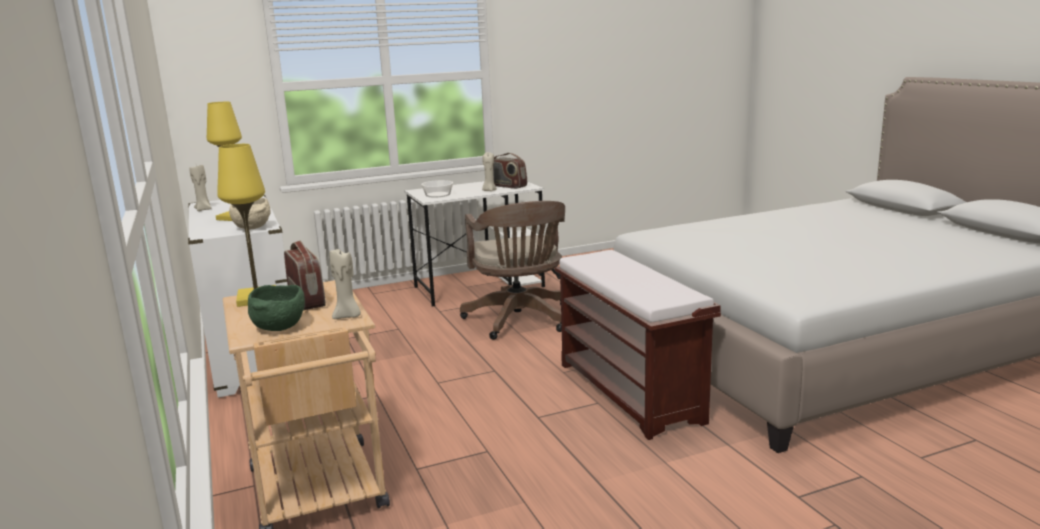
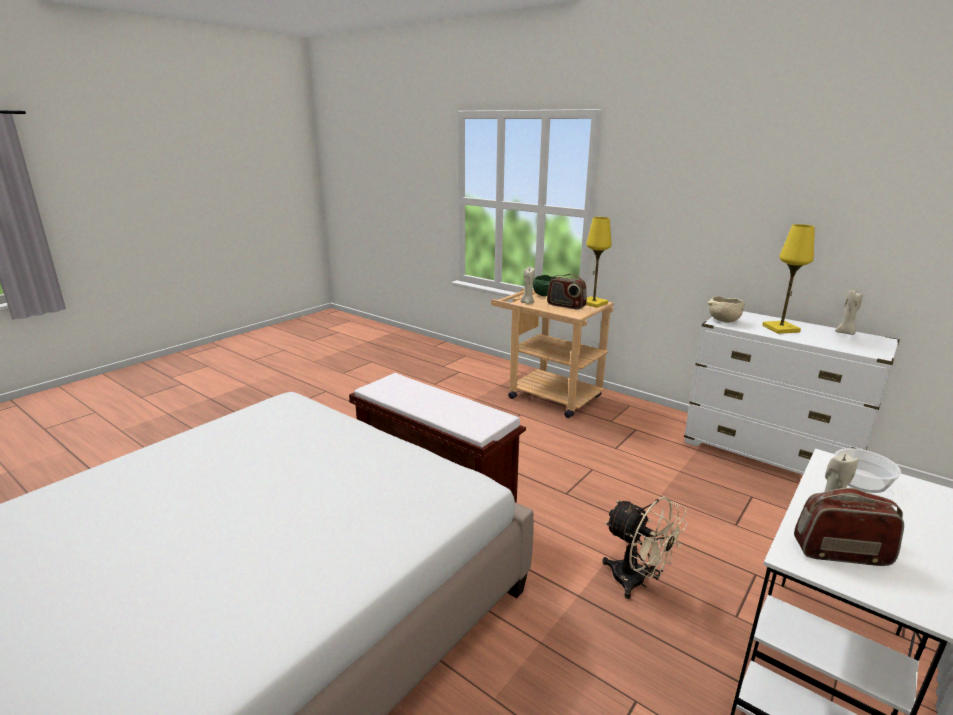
camera: 150 degrees right, 5 degrees up
(519, 321) = (637, 582): brown office chair -> beige fan

